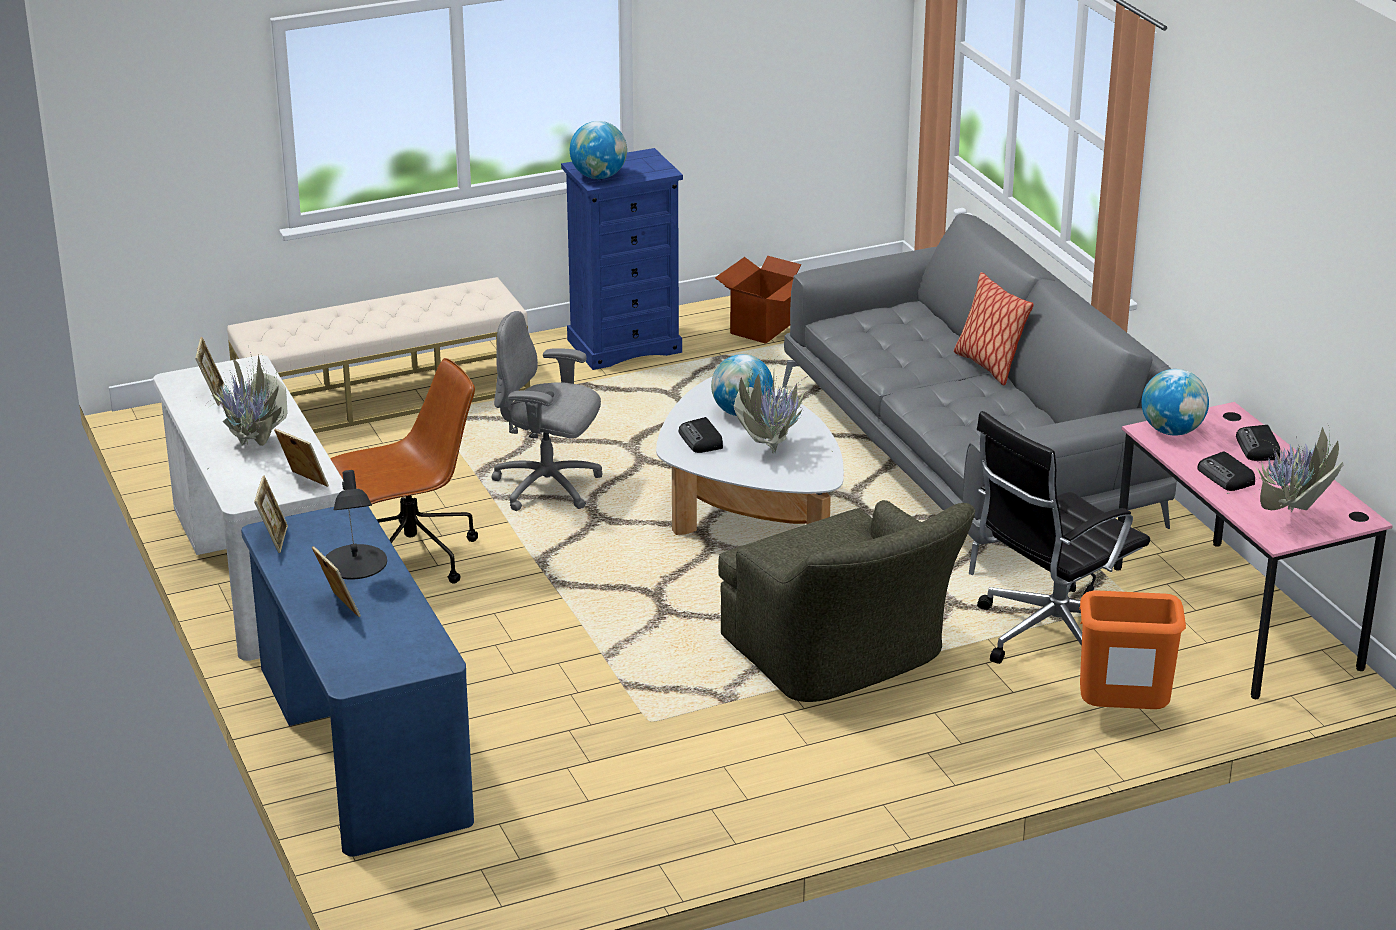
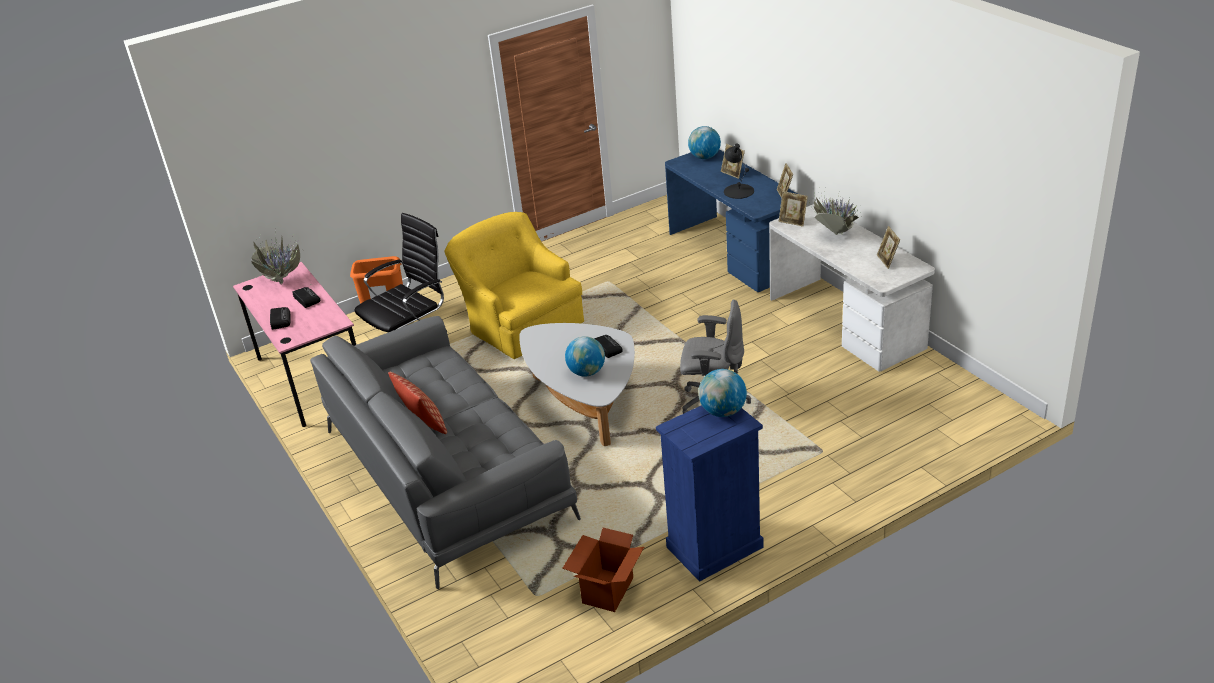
camera: 175 degrees right, 5 degrees up
(383, 397) = (867, 461): beige bench -> none
(410, 558) = (769, 343): brown office chair -> none
(772, 448) = (563, 349): potted plant -> none
(843, 658) = (521, 324): green armchair -> yellow armchair
(1172, 431) = (325, 324): globe -> globe (704, 157)

